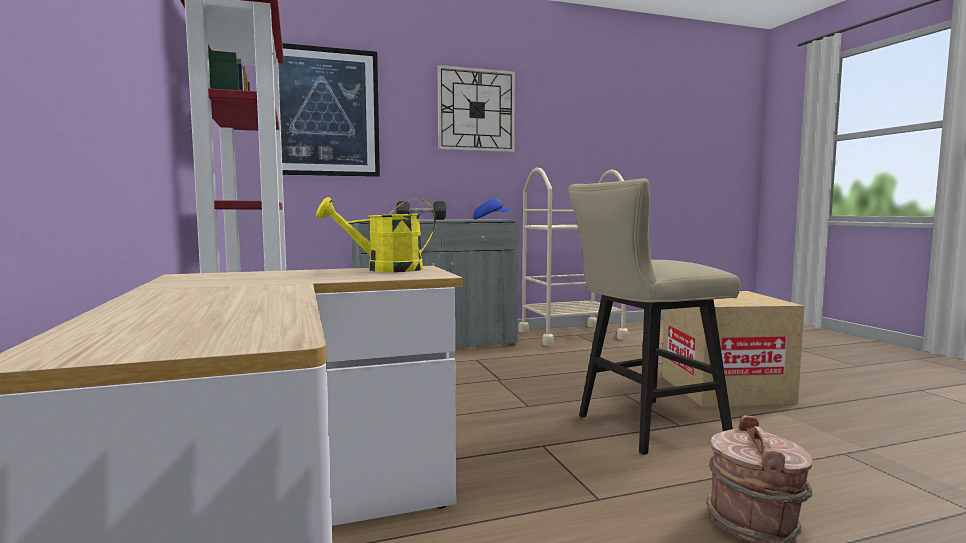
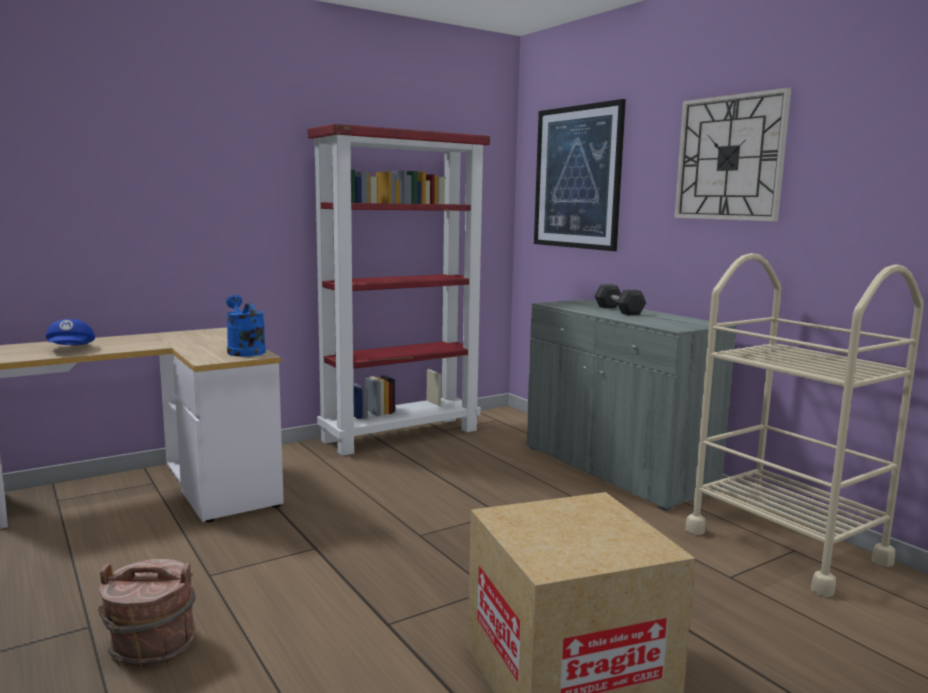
camera: 75 degrees right, 5 degrees up
(384, 269) = (244, 351): yellow watering can -> blue watering can
(491, 219) = (690, 324): blue cap -> blue cap (71, 349)
(642, 427) = (375, 599): beige stool -> none

